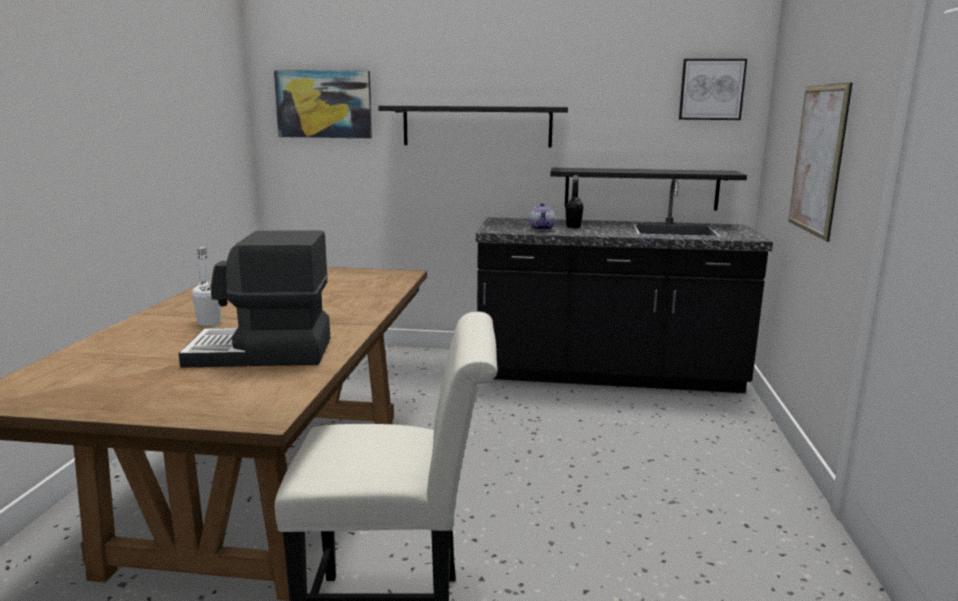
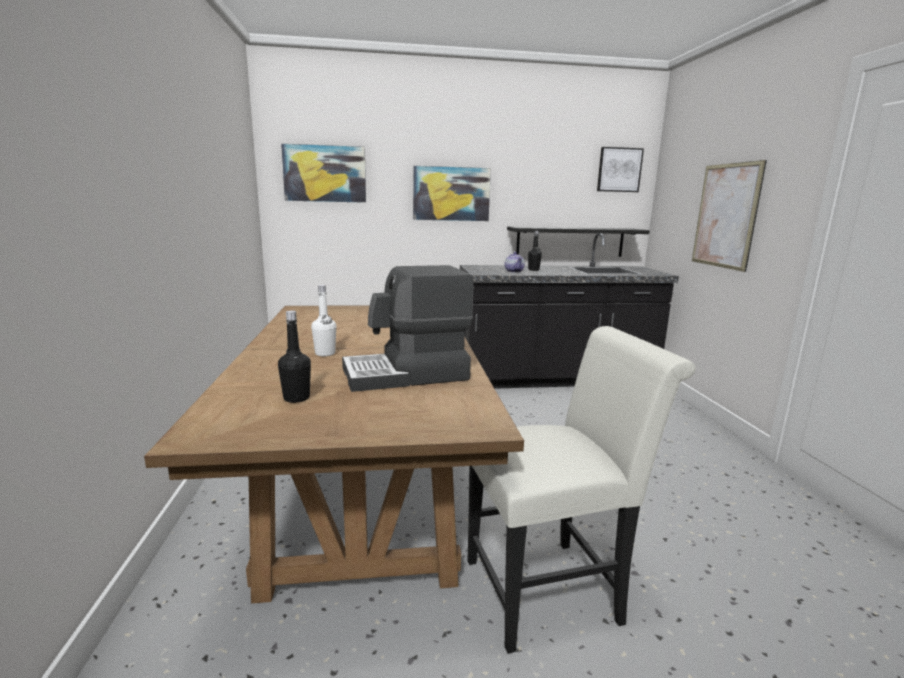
camera: 15 degrees left, 0 degrees up
(120, 369) = (296, 398): none -> black bottle
(477, 126) = (451, 194): black shelf -> picture

